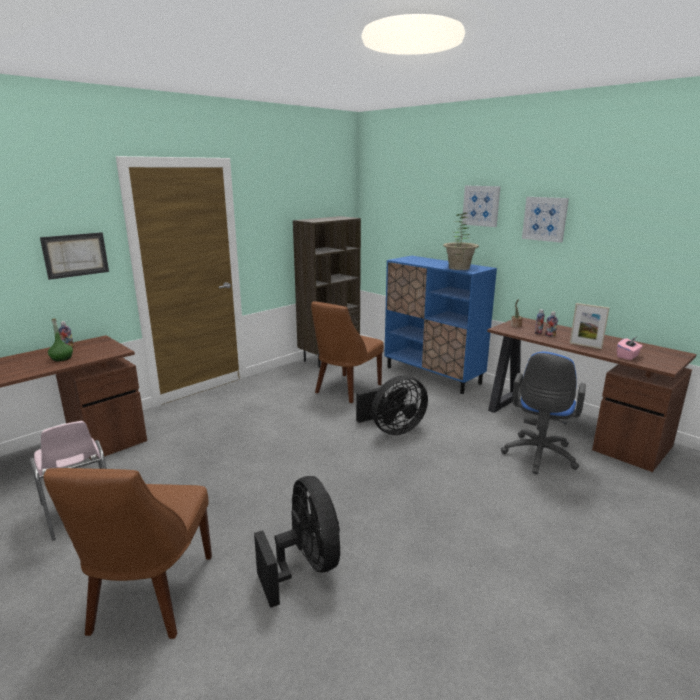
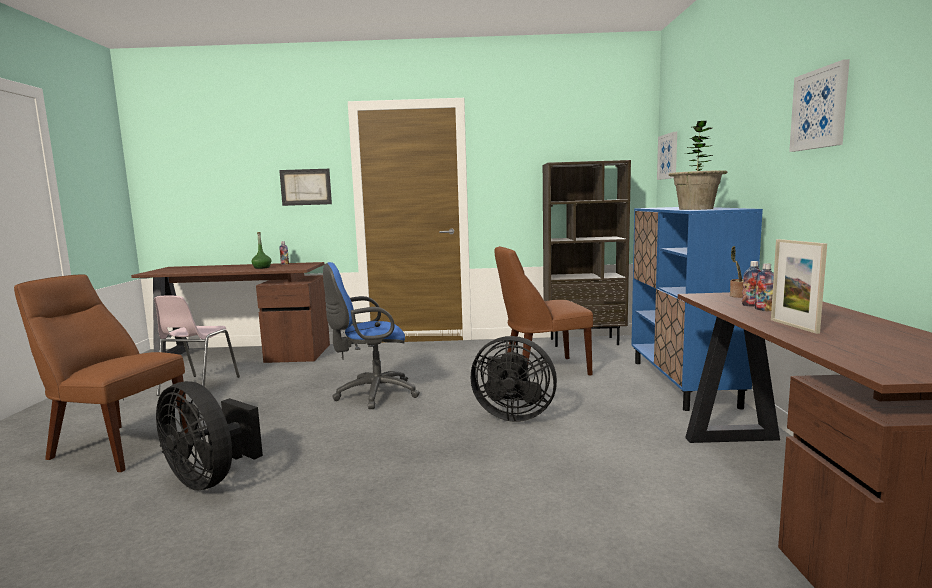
camera: 45 degrees right, 10 degrees down
(149, 597) = (116, 446): brown chair -> brown chair turned 60 degrees clockwise
(305, 566) = (210, 478): black fan -> black fan turned 105 degrees clockwise
(481, 206) = (751, 112): picture -> picture (668, 156)
(538, 457) = (648, 512): blue office chair -> blue office chair (372, 394)
(627, 356) = (844, 348): pink tissue box -> none

